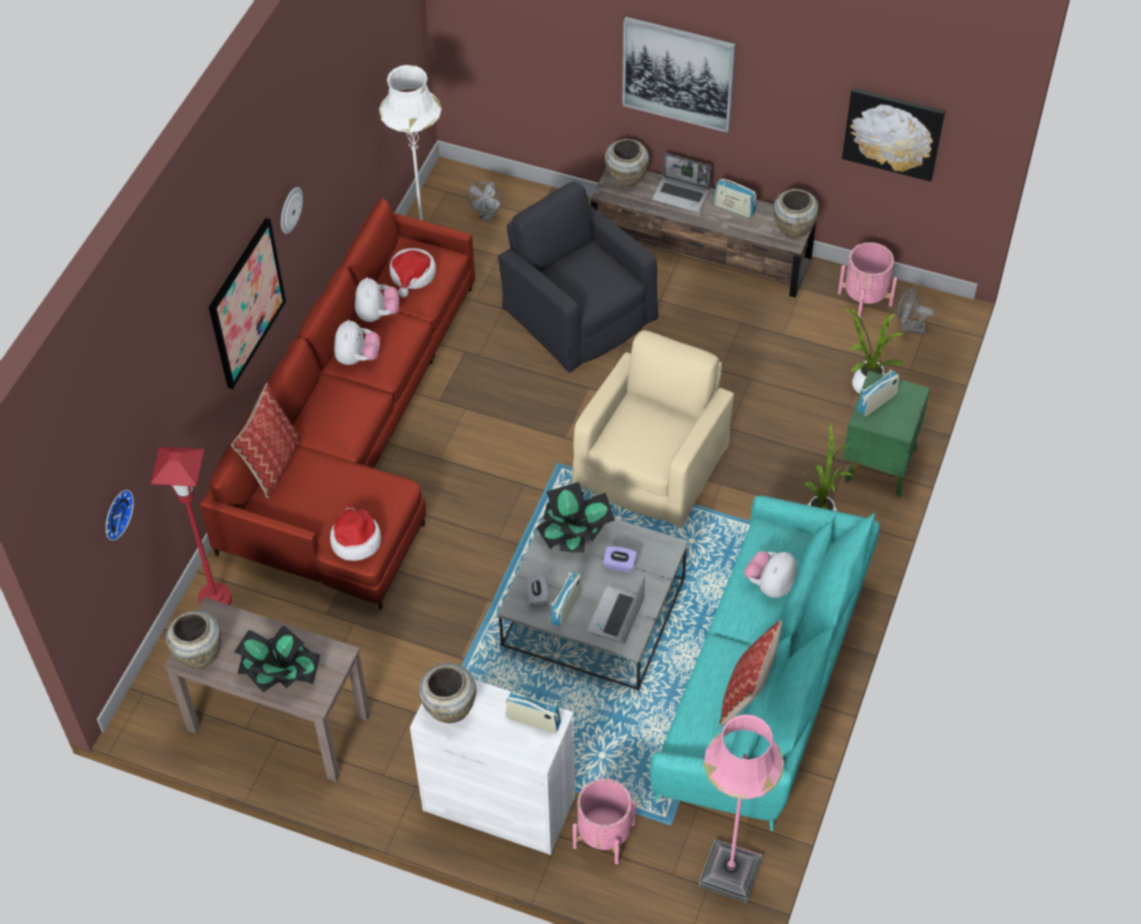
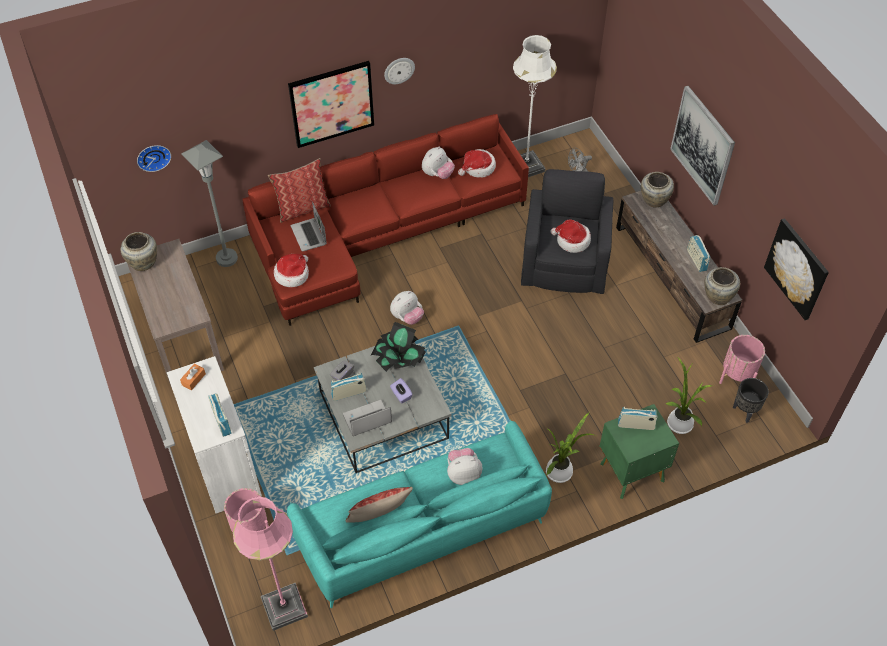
camera: 45 degrees right, 0 degrees up
(215, 599) = (227, 258): red floor lamp -> grey floor lamp
(281, 675) = (163, 302): potted plant -> none
(357, 358) = (401, 188): plush toy -> plush toy (407, 317)
(449, 708) = (193, 379): beige vase -> orange tissue box
(597, 279) = (572, 241): none -> hat
(652, 461) = (507, 365): beige armchair -> none
(682, 195) = (675, 231): laptop -> laptop (309, 235)
(909, 328) = (744, 412): grey fan -> black planter

